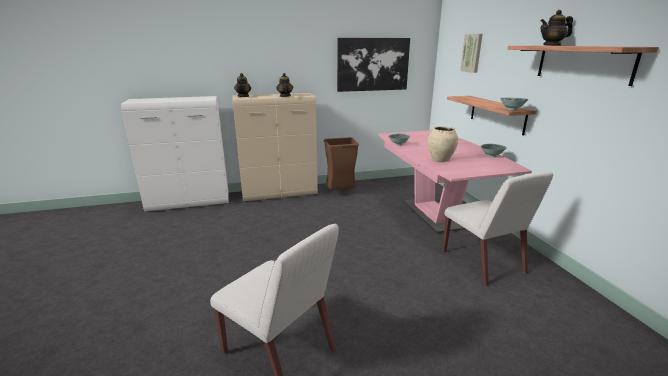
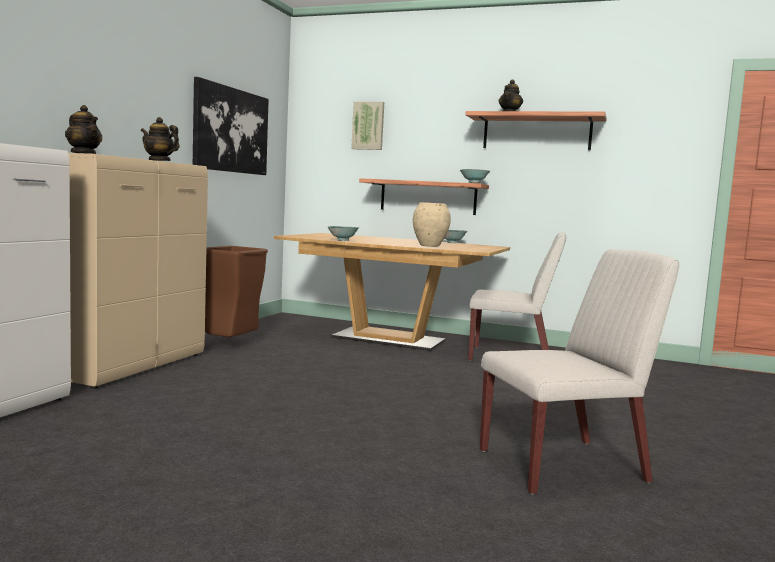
camera: 55 degrees left, 15 degrees down
(434, 214) = (388, 339): pink dining table -> brown dining table

